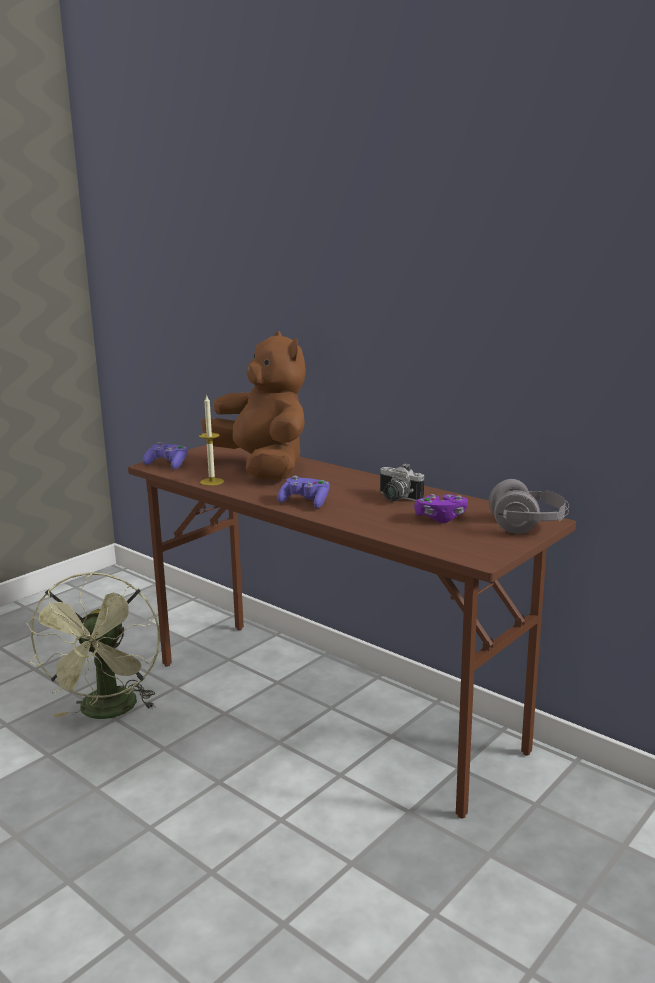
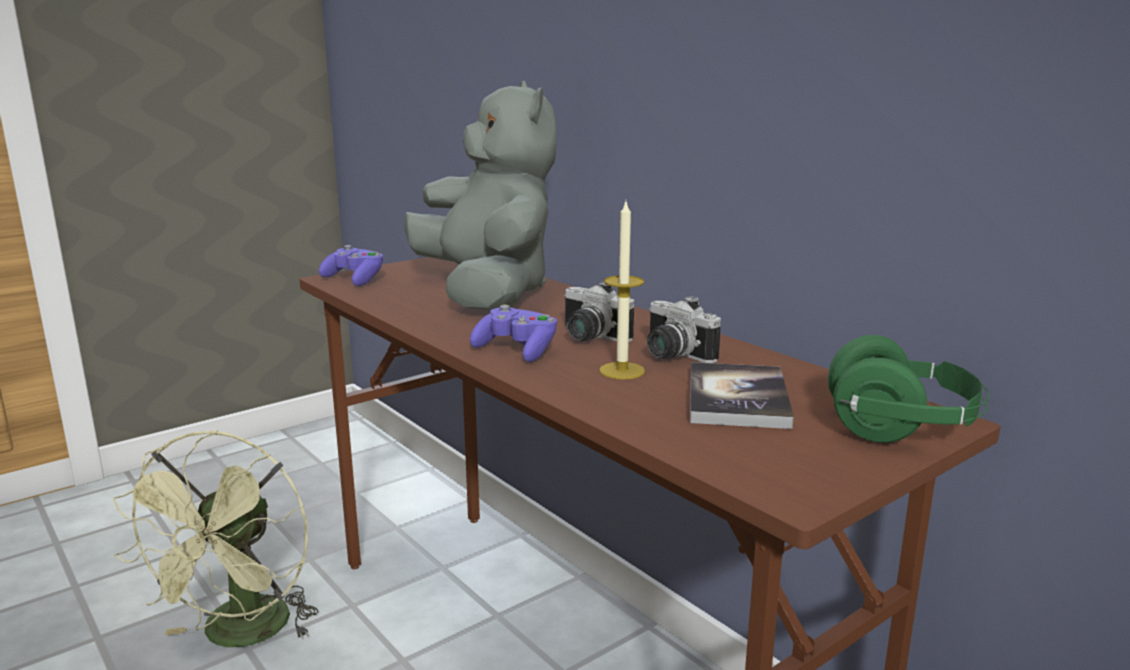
camera: 10 degrees right, 0 degrees up
(212, 482) = (397, 307): candle -> candle (622, 371)
(263, 468) = (487, 293): brown plush toy -> grey plush toy
(343, 491) = (588, 337): none -> camera
(441, 518) = (737, 398): purple game controller -> book
(528, 526) = (901, 428): grey headphones -> green headphones

